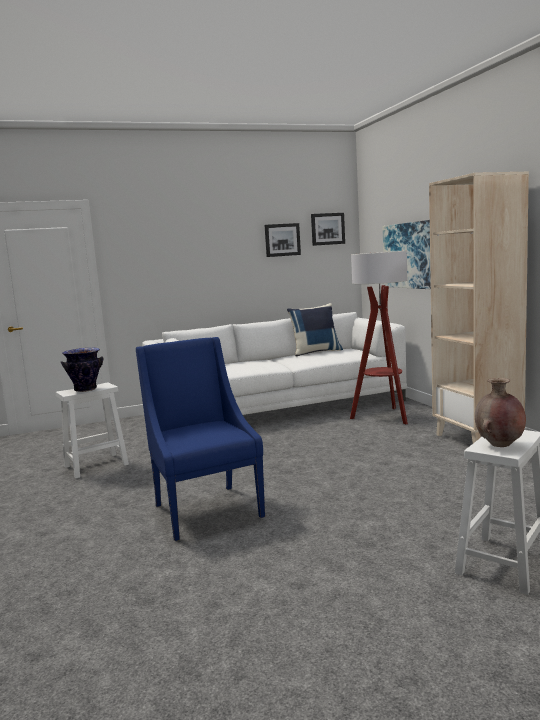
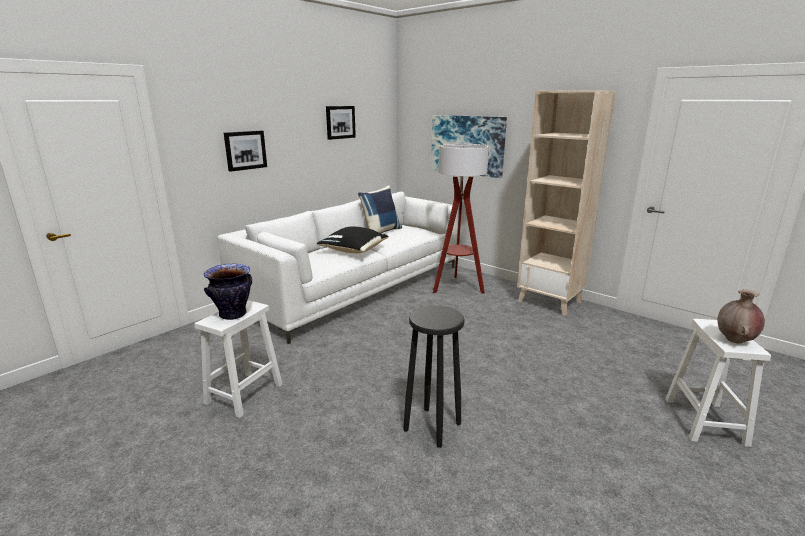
camera: 30 degrees left, 10 degrees up
(205, 509) = (433, 426): blue armchair -> black stool
(263, 364) = (354, 251): none -> black pillow
(327, 229) = (374, 112): picture -> picture (245, 150)

